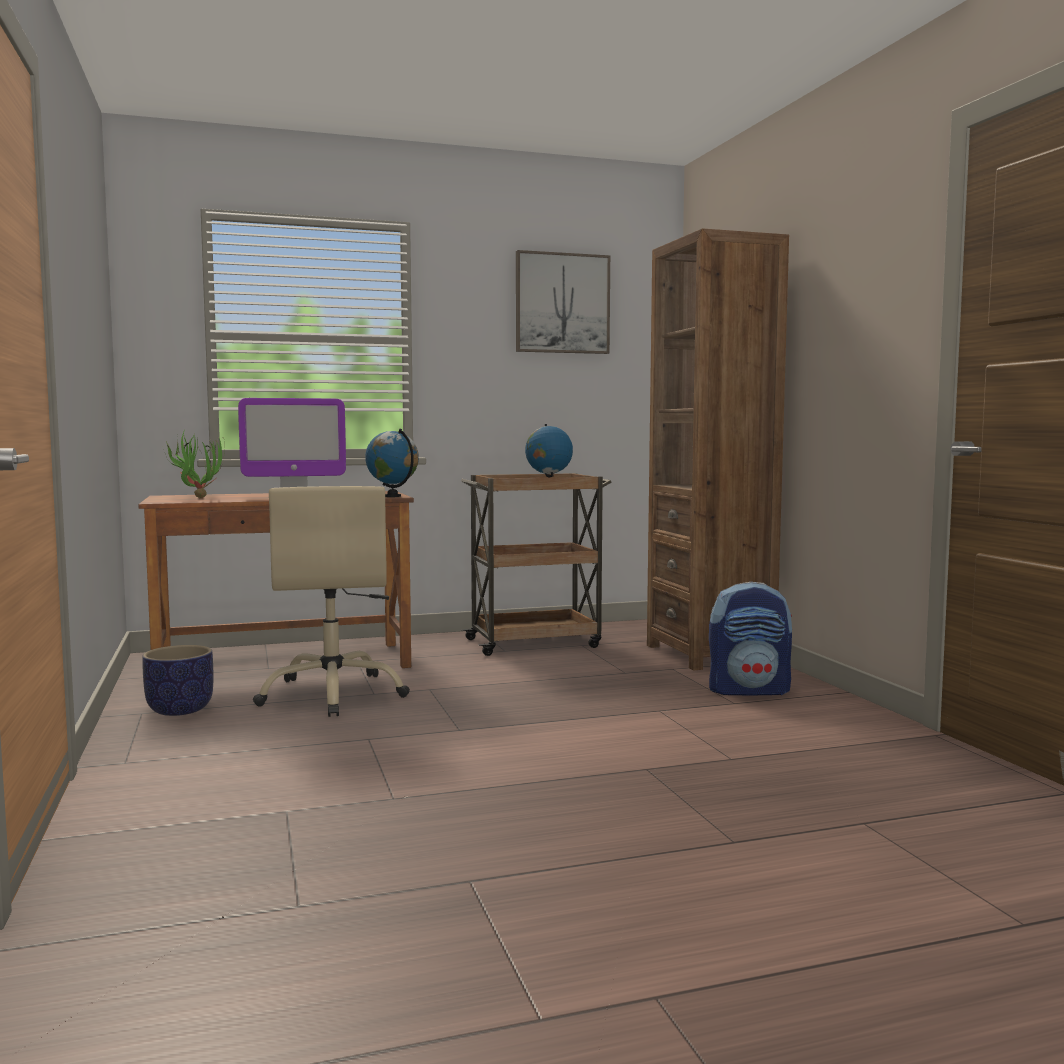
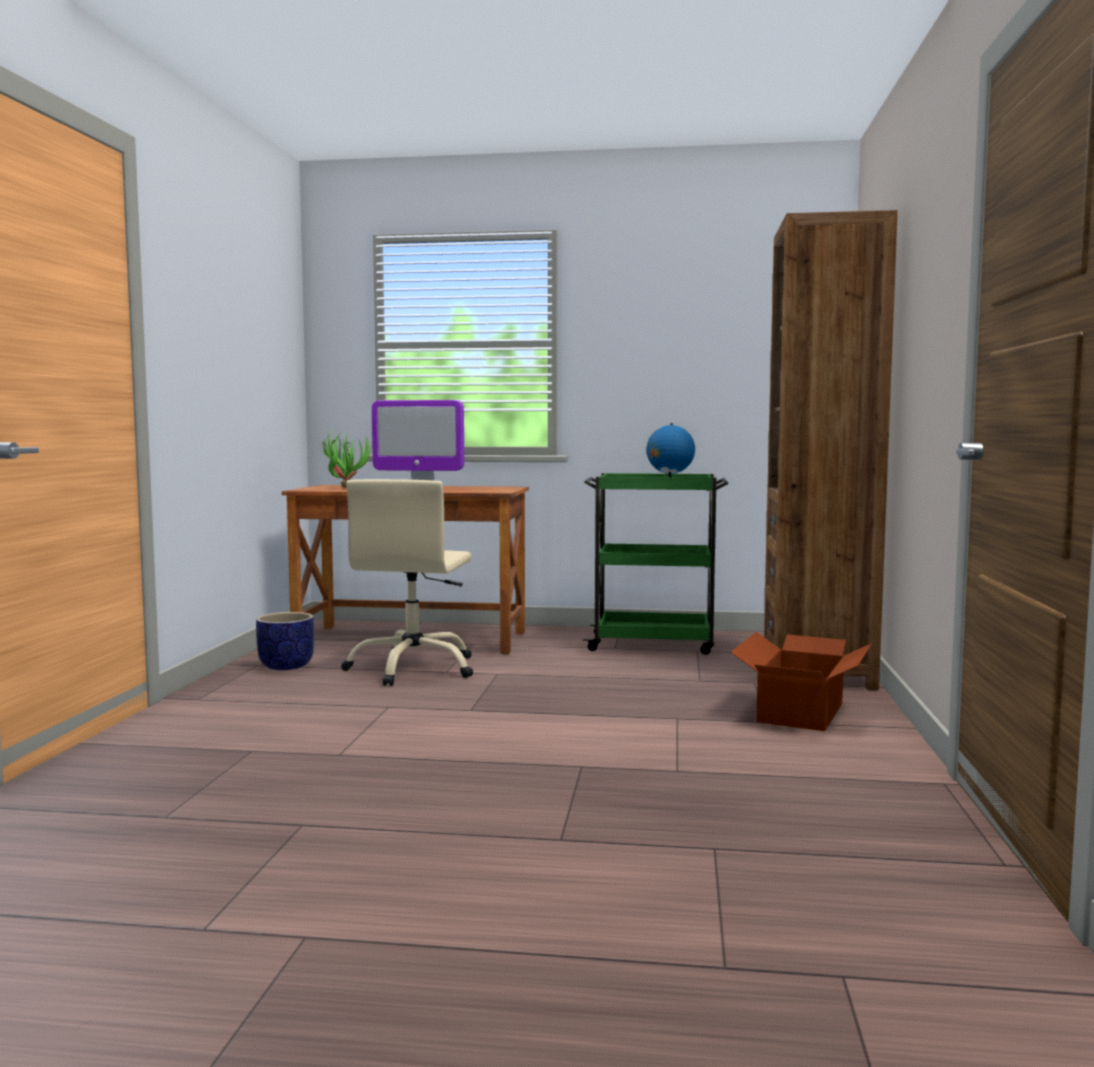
camera: 25 degrees right, 0 degrees up
(393, 496) = (498, 491): globe -> none
(535, 643) = (654, 644): brown cart -> green cart
(562, 303) = (713, 298): picture -> none
(749, 690) = (802, 712): backpack -> cardboard box

